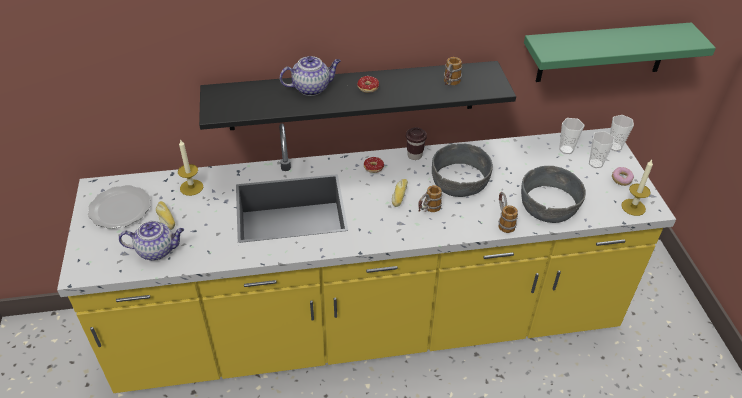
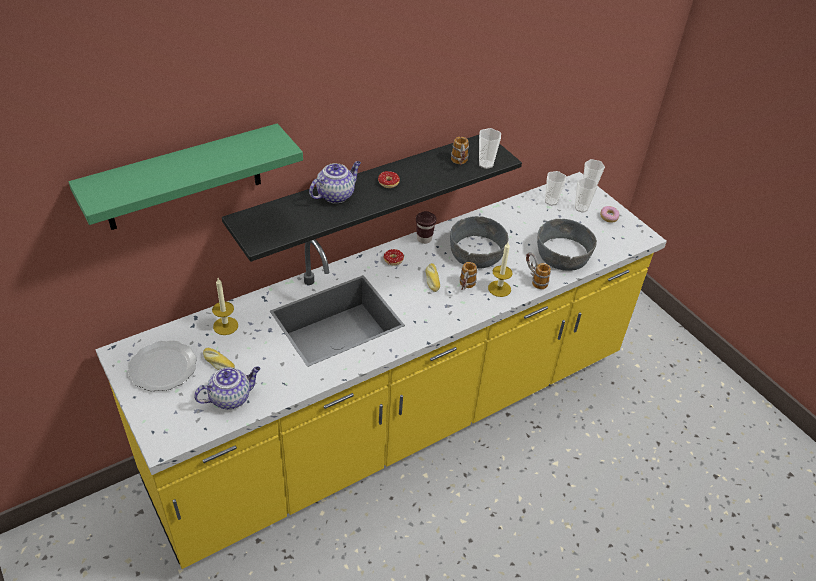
camera: 25 degrees left, 0 degrees up
(476, 90) = (486, 164): none -> cup
(602, 52) = (567, 106): green shelf -> green shelf (183, 178)
(633, 207) = (630, 239): candle -> candle (499, 288)

